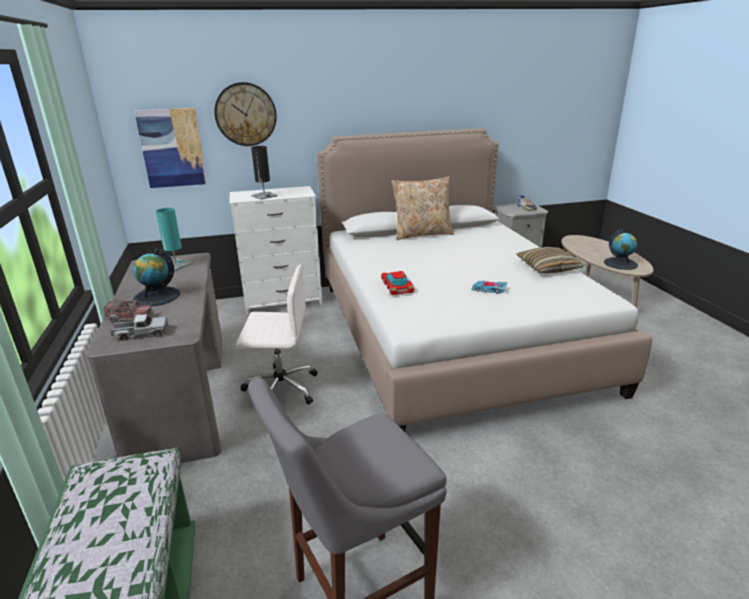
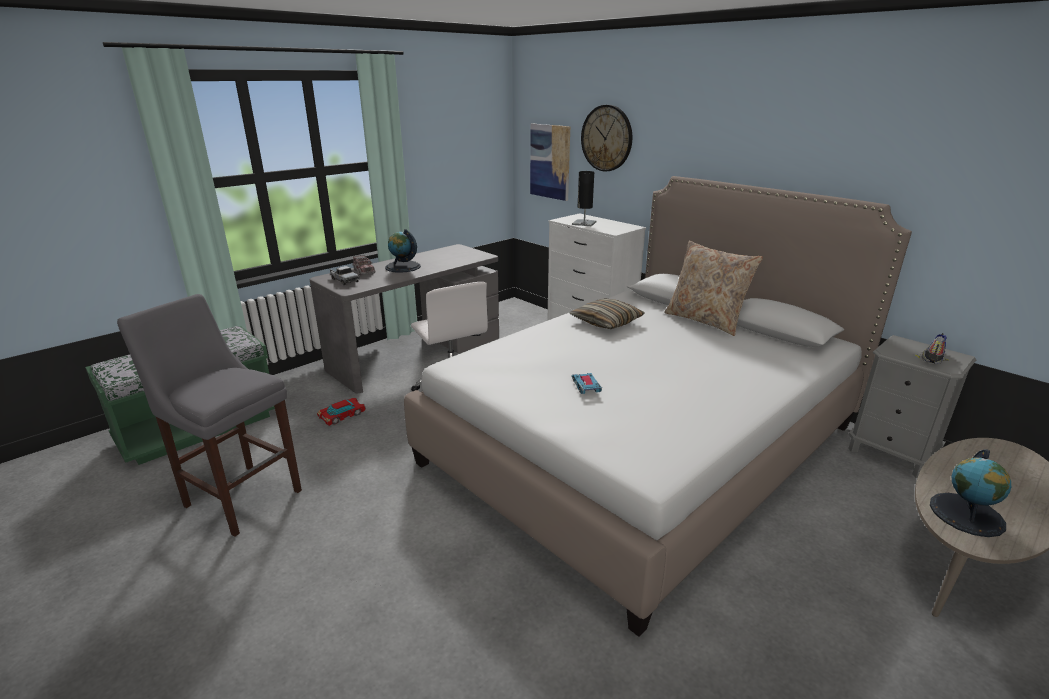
camera: 60 degrees right, 0 degrees up
(176, 265) = (461, 255): turquoise table lamp -> none
(397, 286) = (535, 340): toy car -> toy car (342, 415)
(548, 267) = (710, 413): pillow -> pillow (606, 322)

